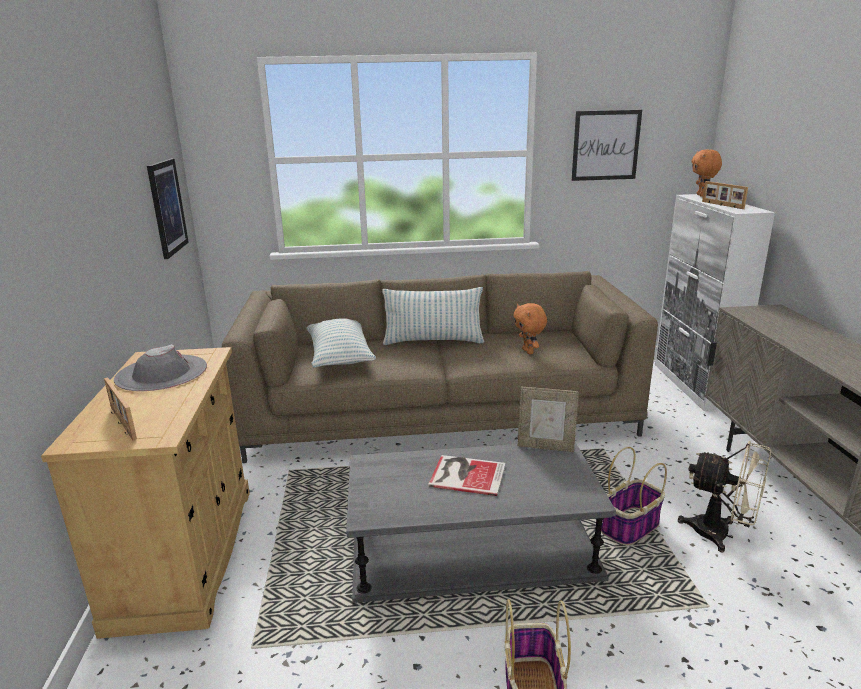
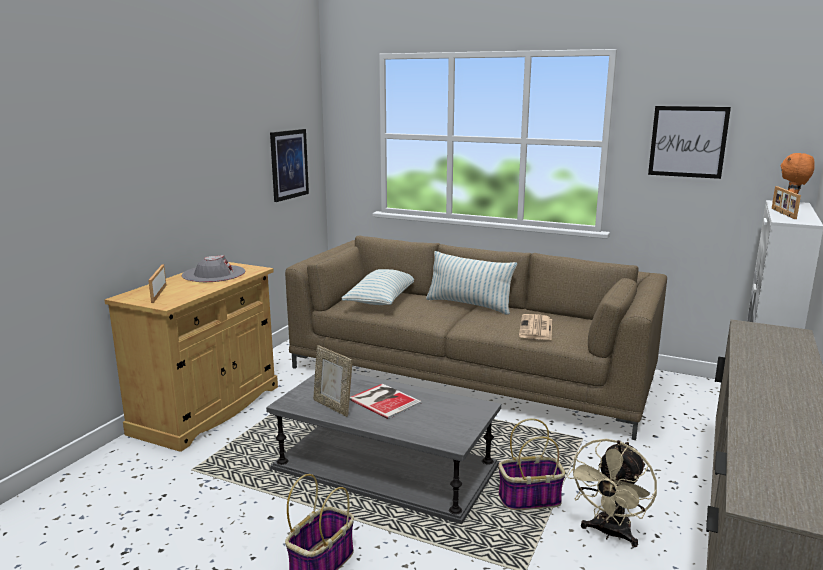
camera: 30 degrees right, 5 degrees down
(528, 351) = (536, 328): orange plush toy -> newspaper
(545, 447) = (470, 401): picture frame -> picture frame (333, 407)
(721, 534) = (609, 533): beige fan -> beige fan turned 60 degrees clockwise

